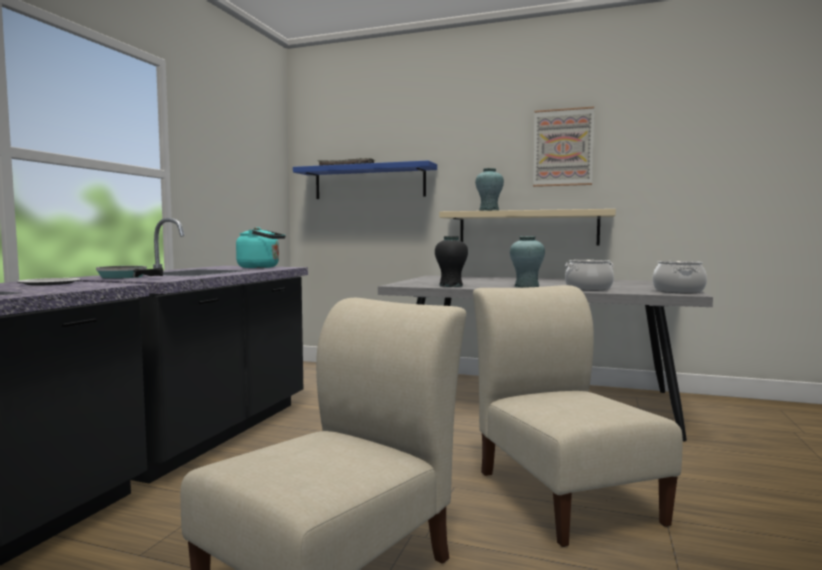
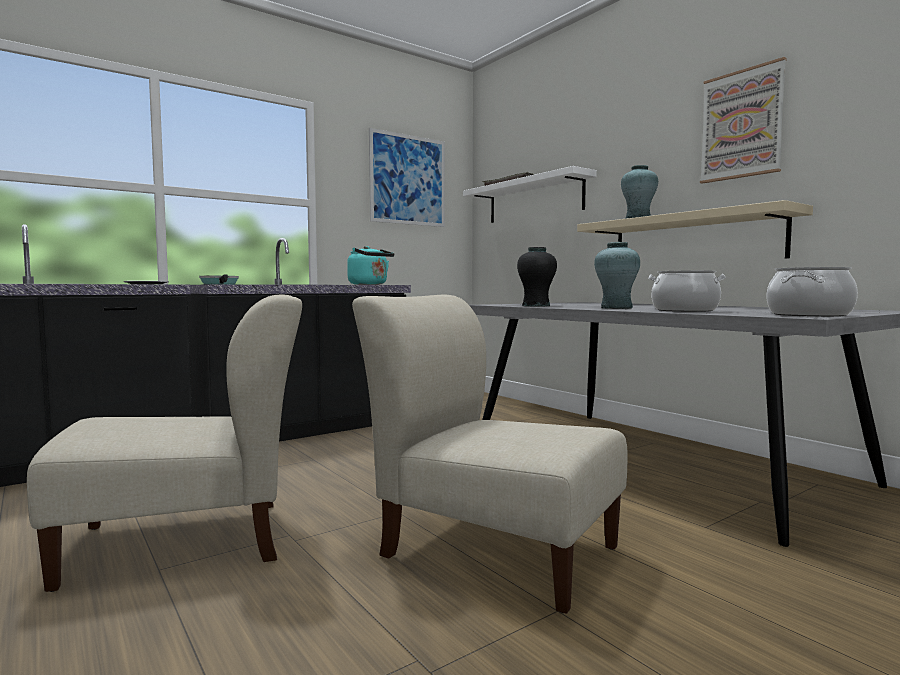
camera: 35 degrees right, 0 degrees up
(243, 152) = (408, 180): none -> picture
(369, 182) = (534, 199): blue shelf -> white shelf
(563, 493) = (491, 548): beige chair -> beige chair turned 75 degrees counterclockwise

